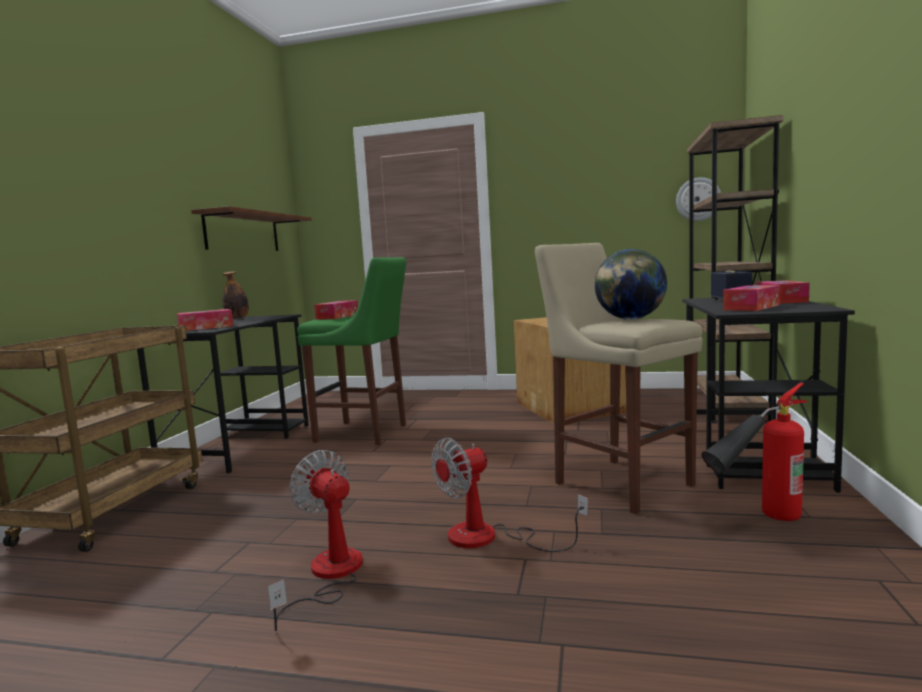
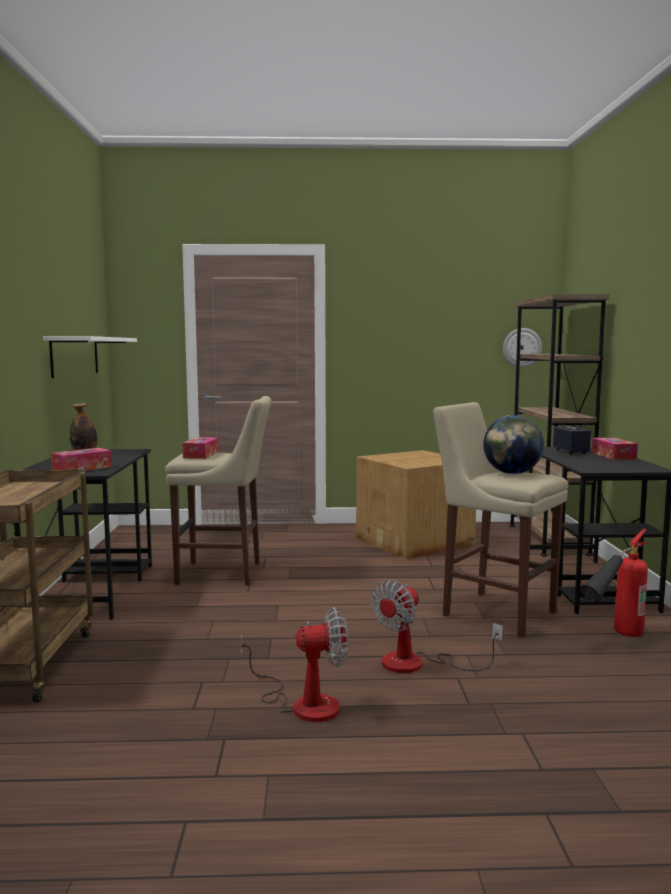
camera: 15 degrees left, 0 degrees up
(243, 232) = (75, 356): brown shelf -> white shelf
(328, 576) = (303, 703): fan -> fan turned 135 degrees clockwise
(365, 433) = (224, 573): green stool -> beige stool
(751, 307) = (599, 464): tissue box -> none

